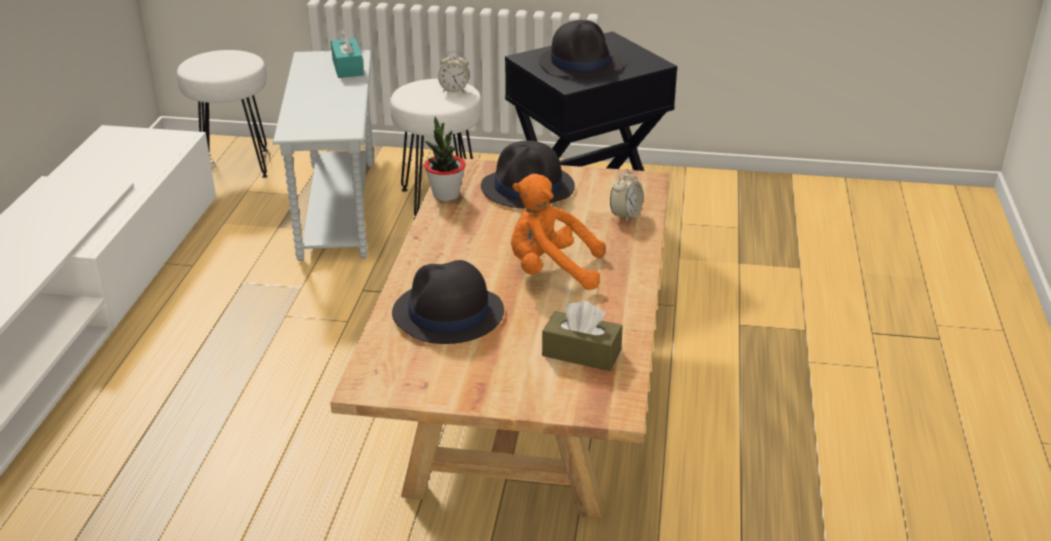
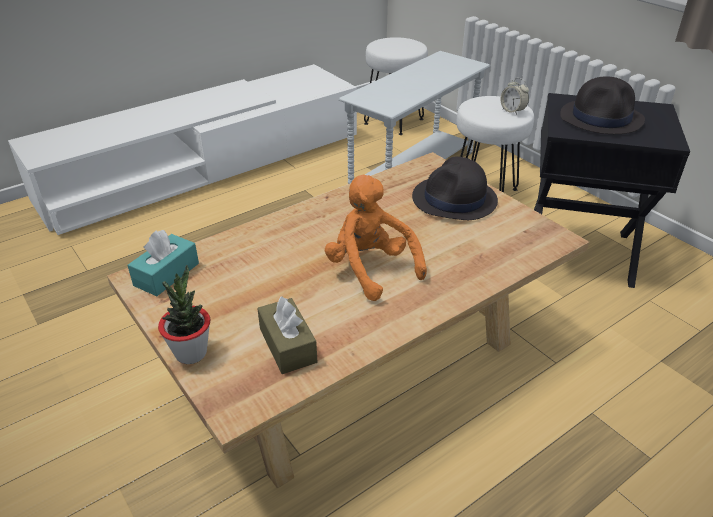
camera: 45 degrees right, 5 degrees up
(348, 67) = (455, 70): turquoise tissue box -> turquoise tissue box (166, 274)
(446, 195) = (391, 178): potted plant -> potted plant (191, 353)
(447, 314) = (257, 259): black hat -> none
(625, 215) = (495, 257): alarm clock -> none

